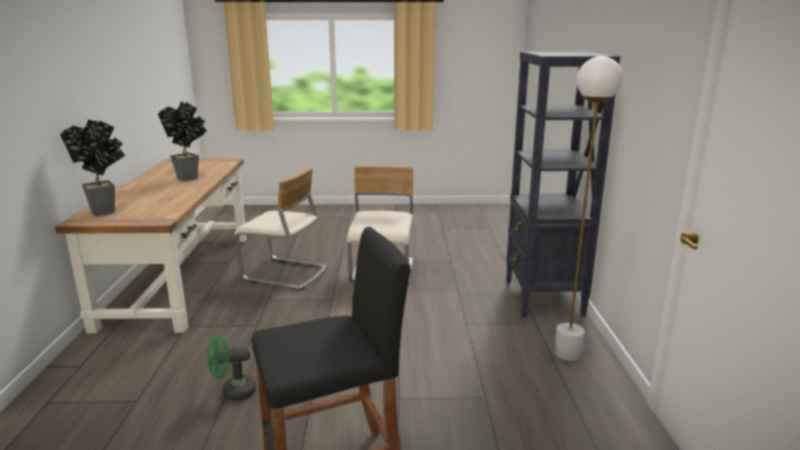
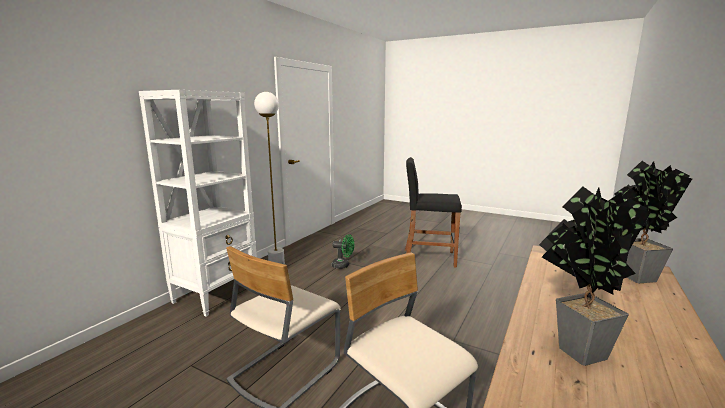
camera: 150 degrees left, 5 degrees down
(233, 392) = (472, 295): green fan -> green fan (343, 266)
(543, 298) = (217, 294): black bookcase -> white bookcase

